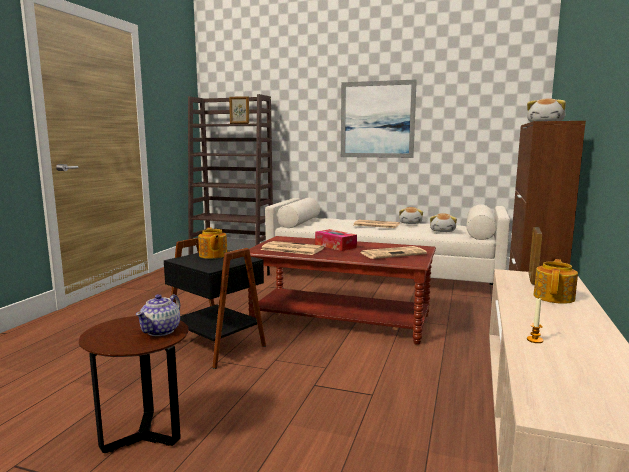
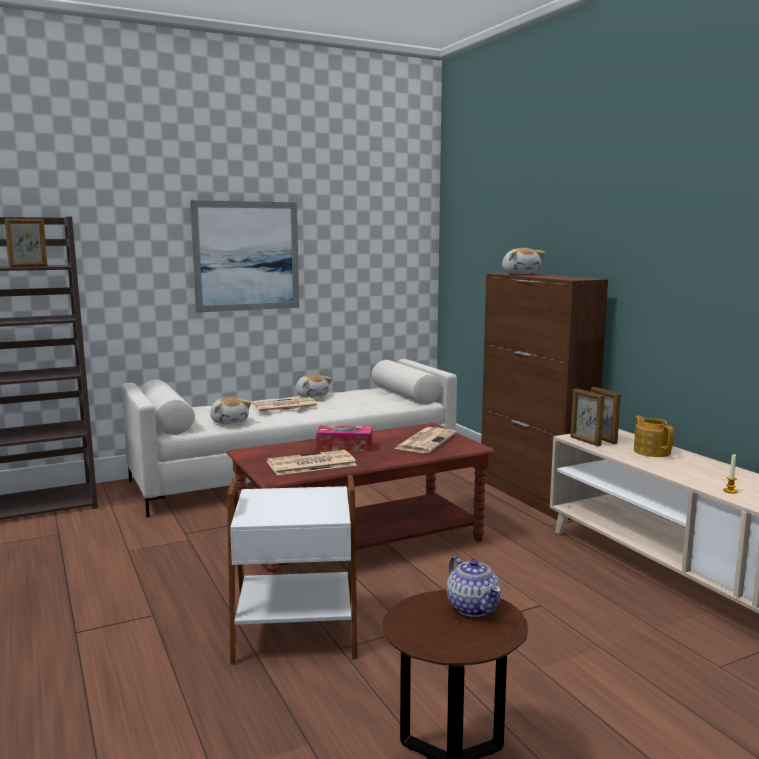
camera: 45 degrees left, 0 degrees up
(213, 255) = (273, 499): teapot -> none
(217, 345) = (295, 631): black side table -> white side table
(443, 231) = (373, 400): plush toy -> plush toy (229, 421)
(510, 277) = (585, 441): none -> picture frame

